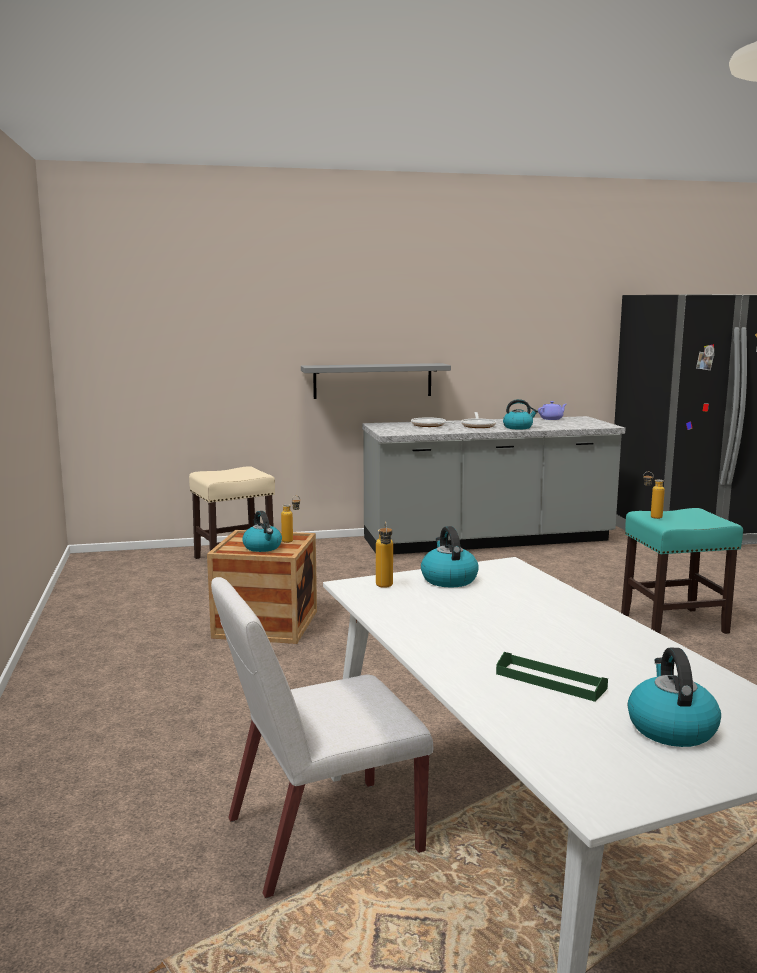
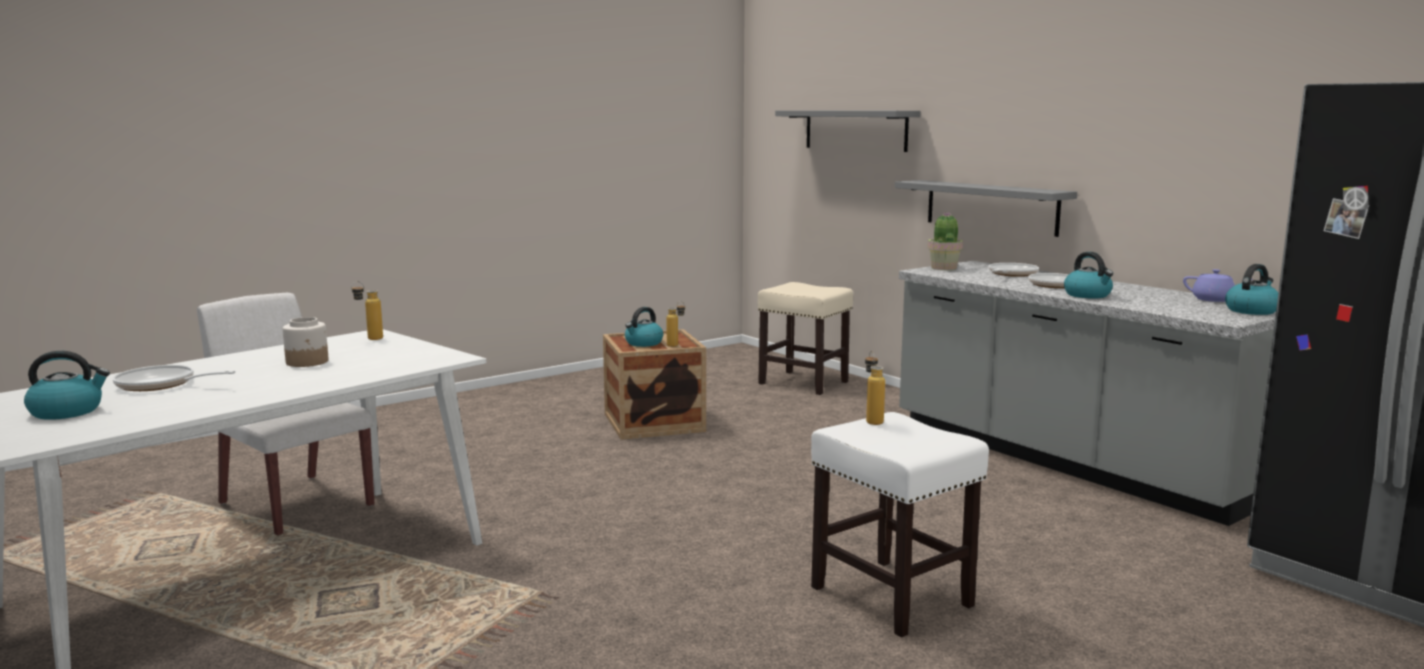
camera: 65 degrees right, 0 degrees up
(222, 326) = (855, 130): none -> grey shelf
(386, 429) = (944, 268): none -> potted plant
(448, 579) = (398, 349): kettle -> kettle (1251, 310)
(481, 614) = (307, 362): none -> jar
(550, 681) = (161, 385): green tray -> frying pan
(675, 623) = (893, 597): turquoise stool -> white stool

